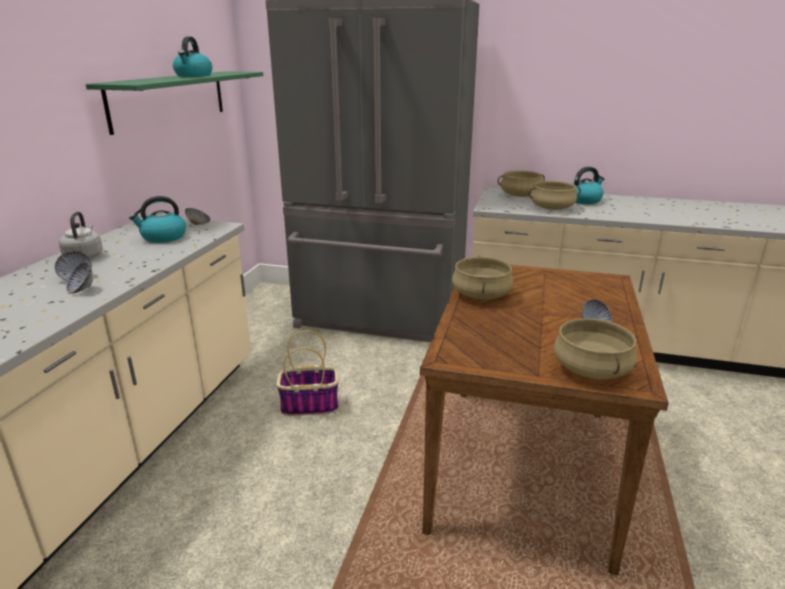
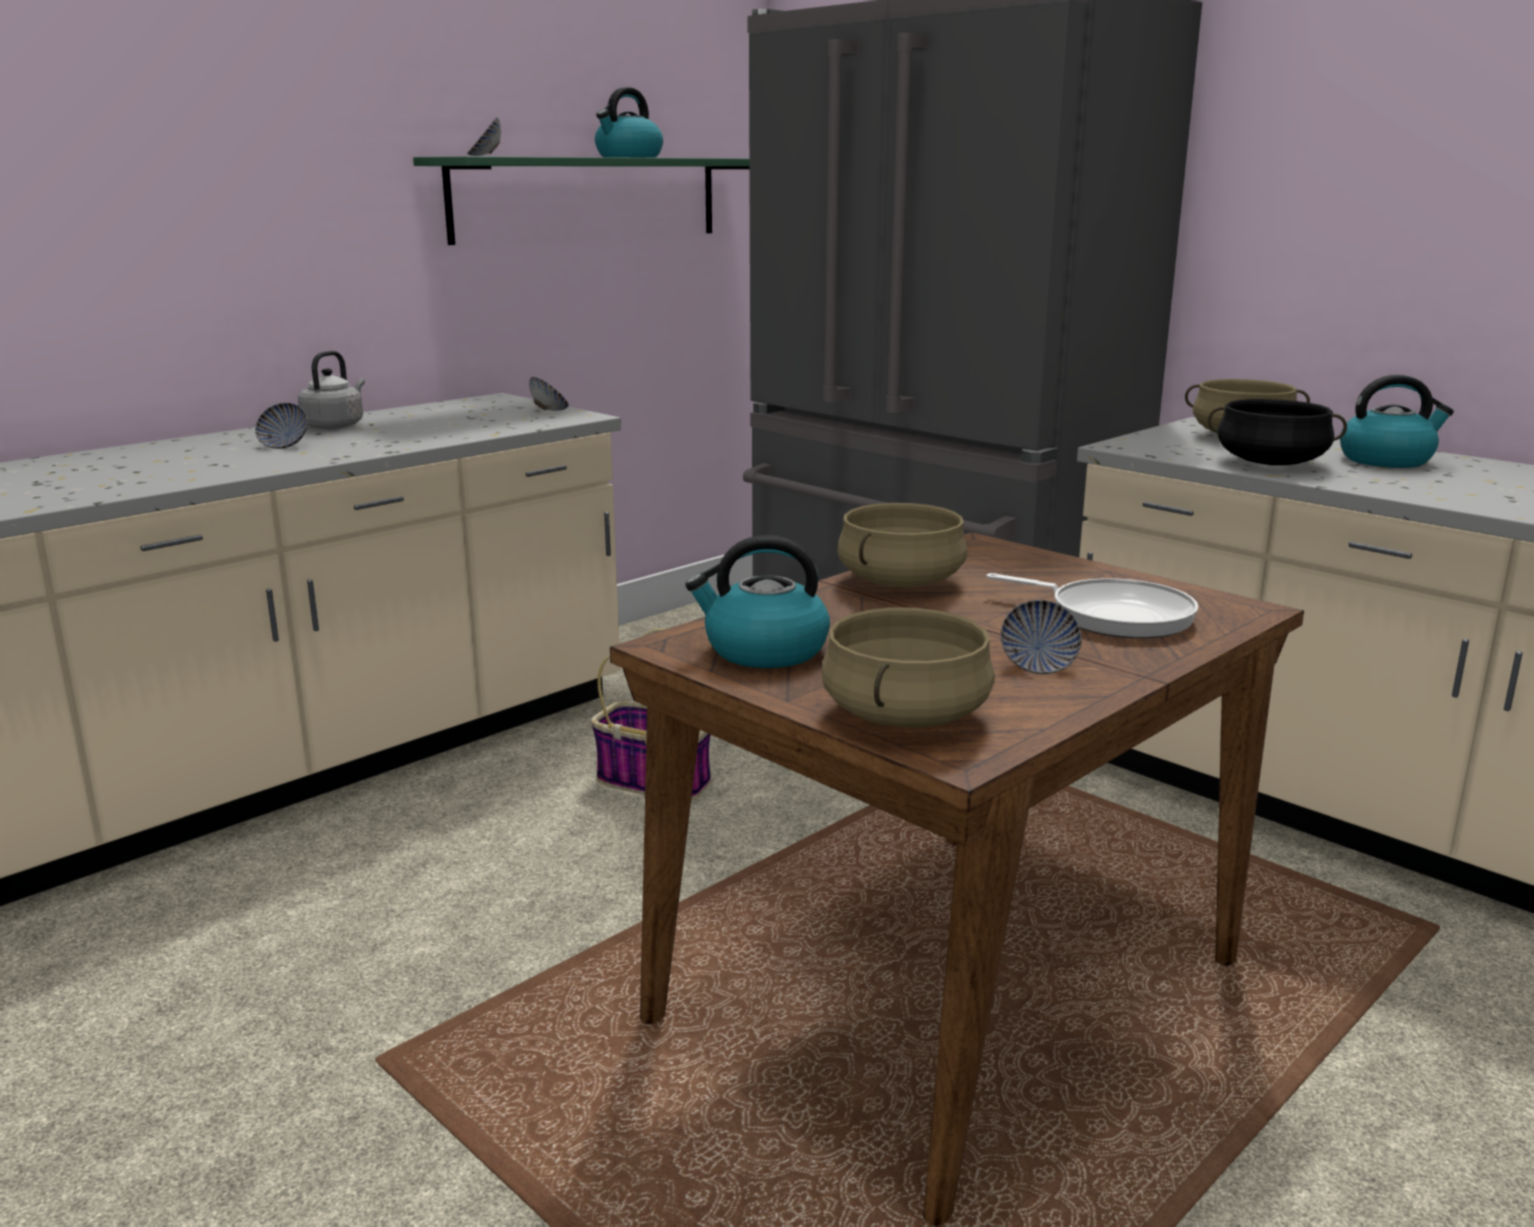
camera: 30 degrees right, 5 degrees down
(81, 290) = (267, 458): bowl -> bowl (485, 156)
(163, 237) = (472, 419): kettle -> kettle (764, 651)
(552, 208) = (1270, 463): beige cooking pot -> black cooking pot
(580, 294) = (1112, 616): none -> frying pan

